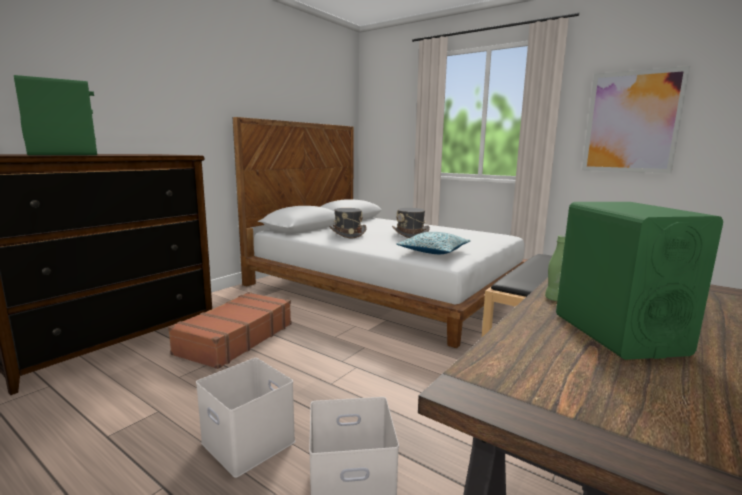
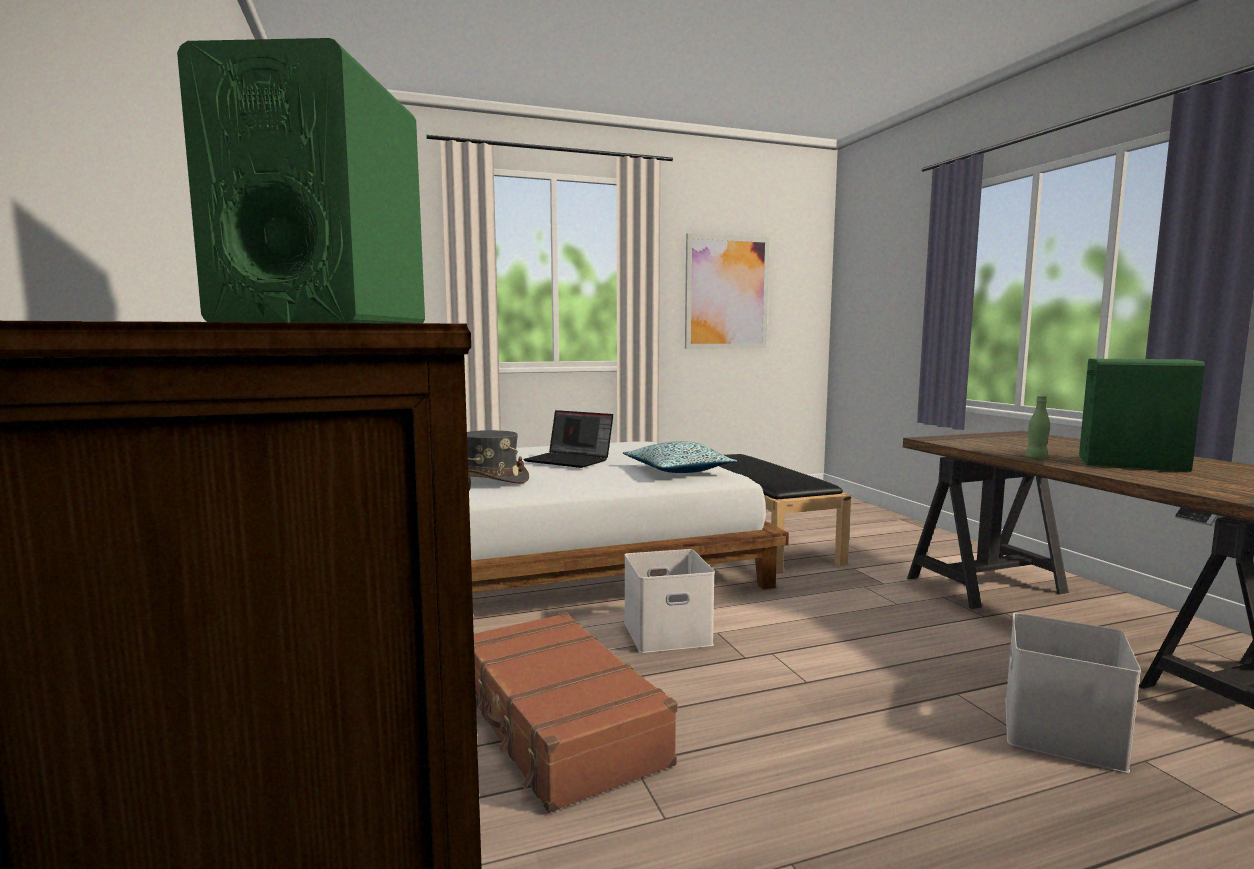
camera: 55 degrees left, 5 degrees down
(250, 442) = (937, 779): white storage box -> white storage box (668, 632)
(410, 234) = (570, 460): grey hat -> laptop

